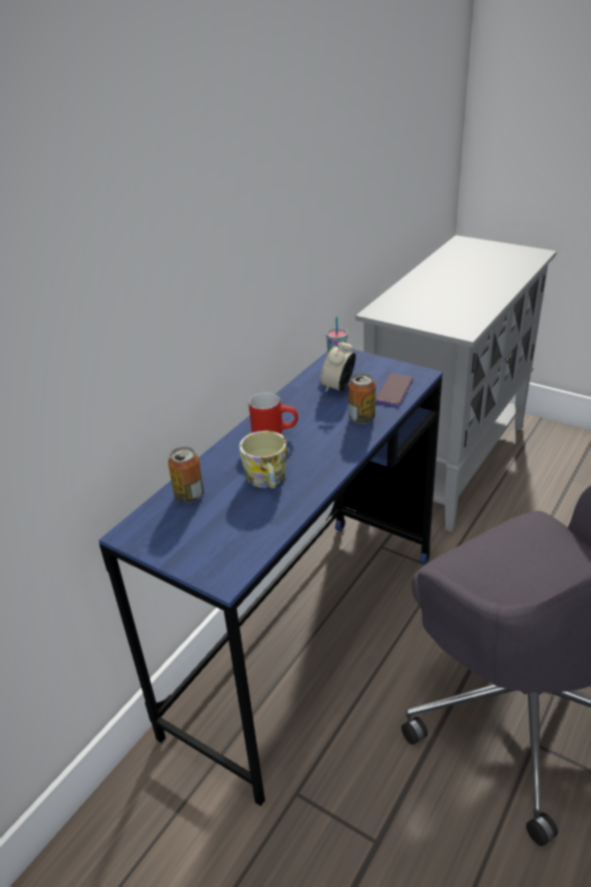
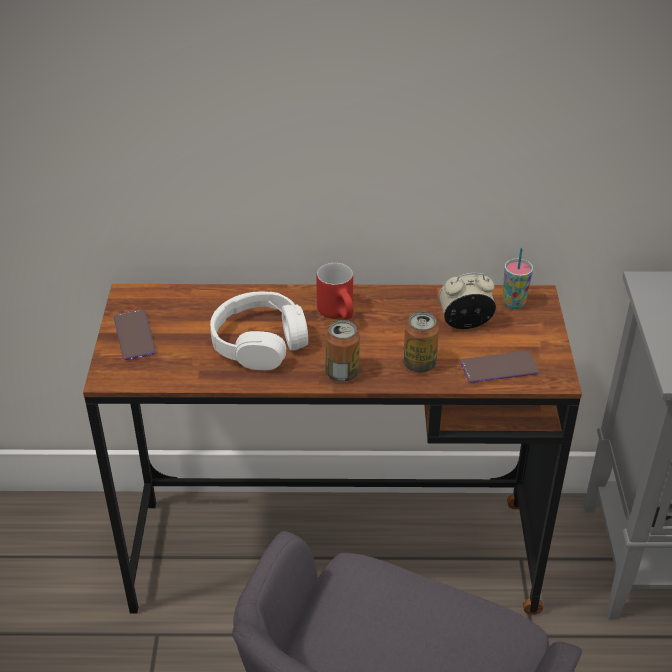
camera: 55 degrees right, 5 degrees up
(187, 546) = (134, 335): none -> phone
(189, 495) = (202, 305): can -> can (342, 373)
(267, 480) = (260, 342): mug -> white headphones
(307, 640) = (334, 556): blue desk -> brown desk

